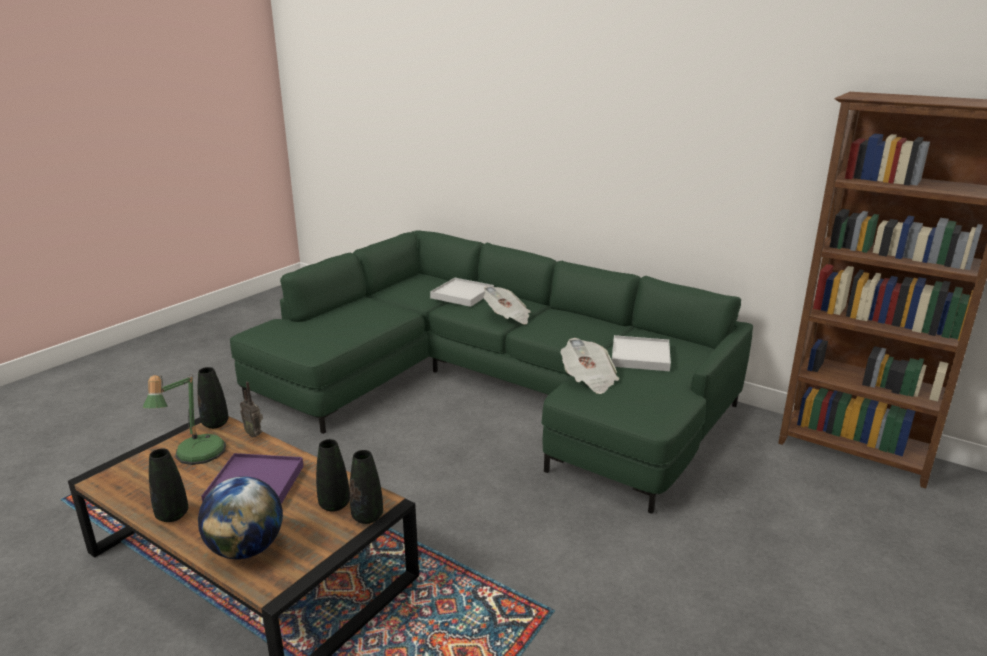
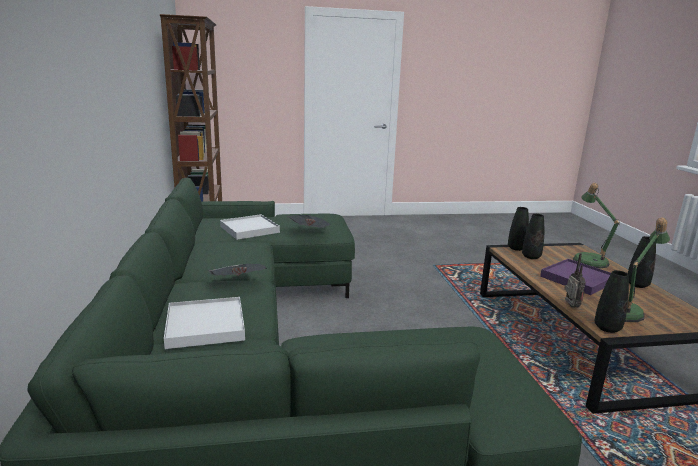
camera: 135 degrees left, 5 degrees down
(246, 549) = (588, 259): globe -> table lamp

